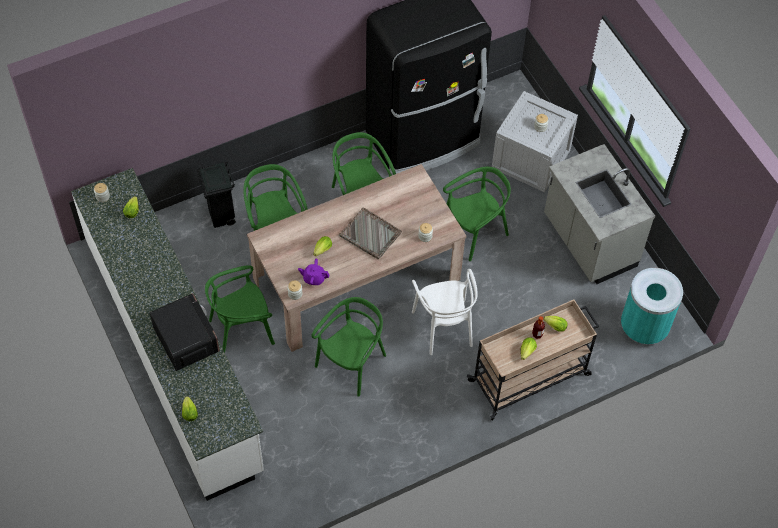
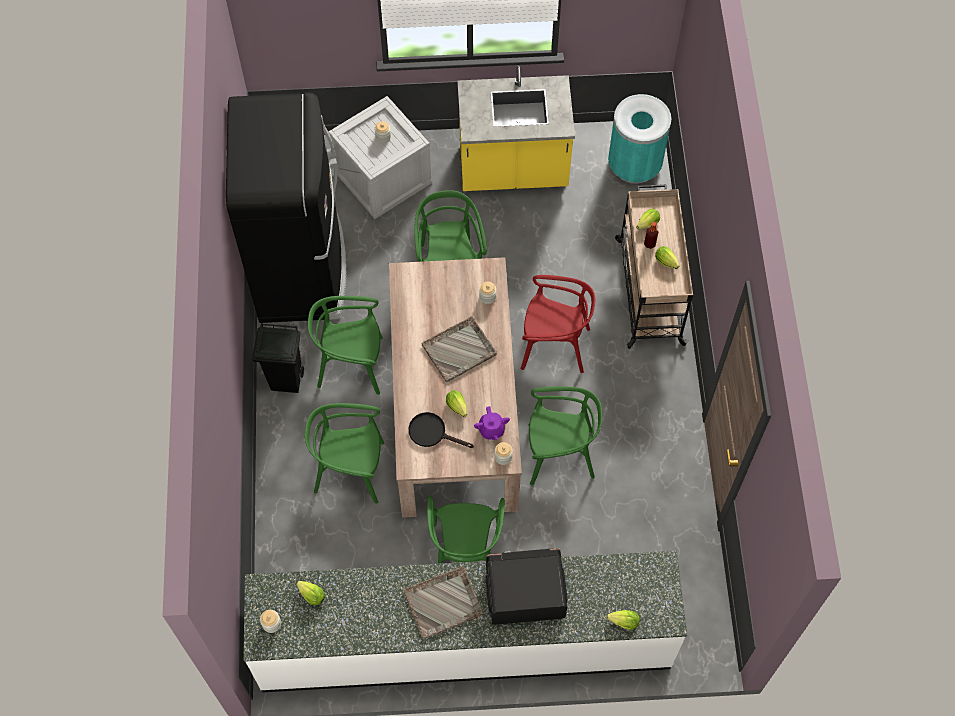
camera: 65 degrees left, 5 degrees up
(158, 292) = (444, 603): none -> grey tray
(221, 217) = (300, 522): black trash can -> black trash can (287, 380)
(294, 242) = (432, 432): none -> black frying pan
(314, 278) = (491, 429): purple teapot -> purple teapot turned 45 degrees counterclockwise
(352, 363) = (559, 454): green chair -> green chair turned 120 degrees clockwise
(444, 327) = (554, 346): white chair -> red chair
(588, 242) = (513, 170): grey counter -> yellow counter

